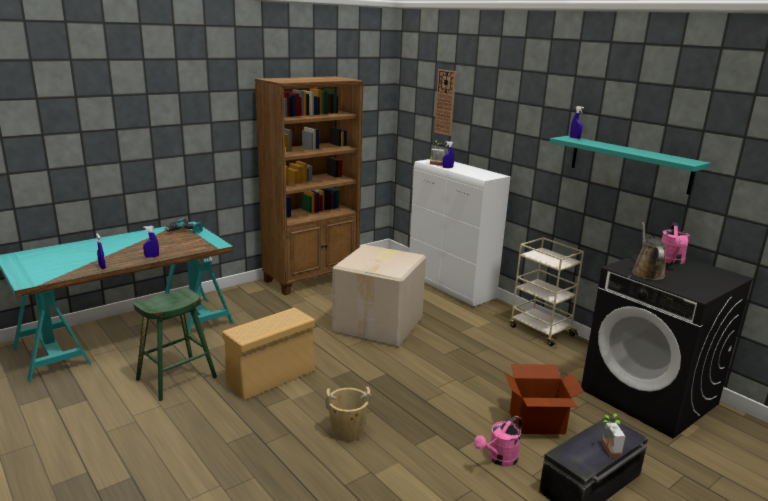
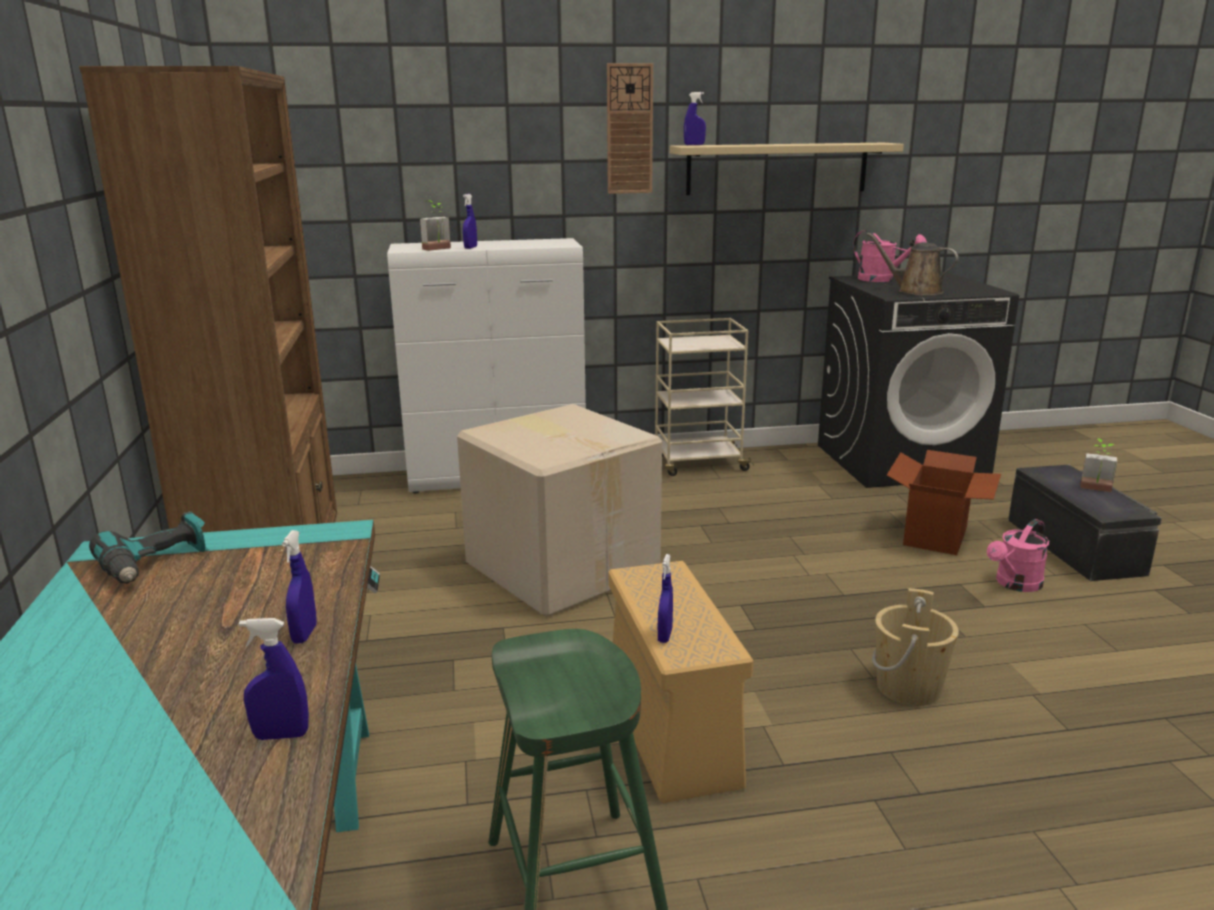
camera: 60 degrees left, 0 degrees up
(247, 326) = (665, 636): none -> blue spray bottle
(445, 102) = (379, 128): wall clock -> wall clock (629, 129)
(499, 459) = (1015, 584): pink watering can -> pink watering can turned 60 degrees clockwise
(629, 164) = (777, 168): turquoise shelf -> beige shelf

